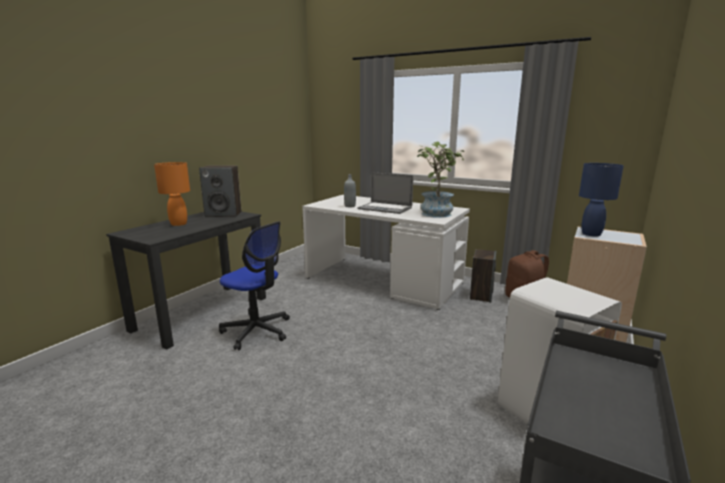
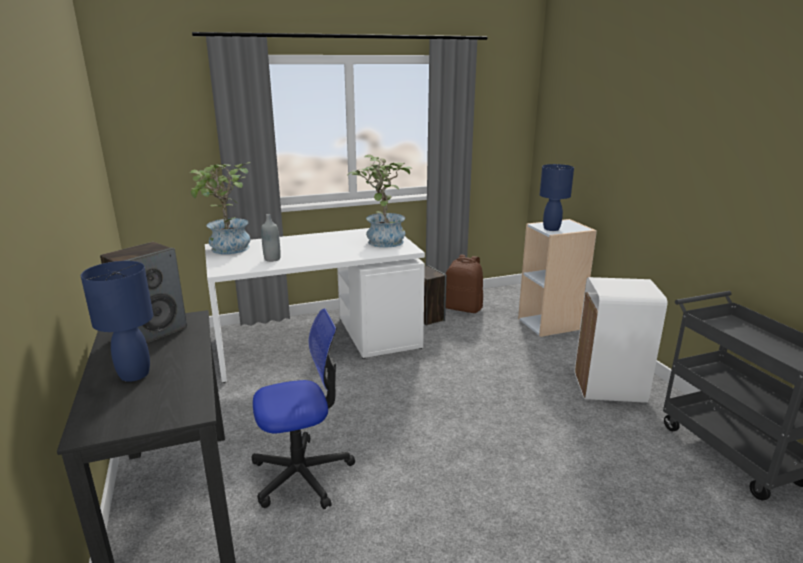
camera: 50 degrees left, 5 degrees up
(178, 224) = (134, 375): orange table lamp -> blue table lamp
(343, 198) = (228, 250): none -> potted plant
(385, 208) = (319, 250): laptop -> none

